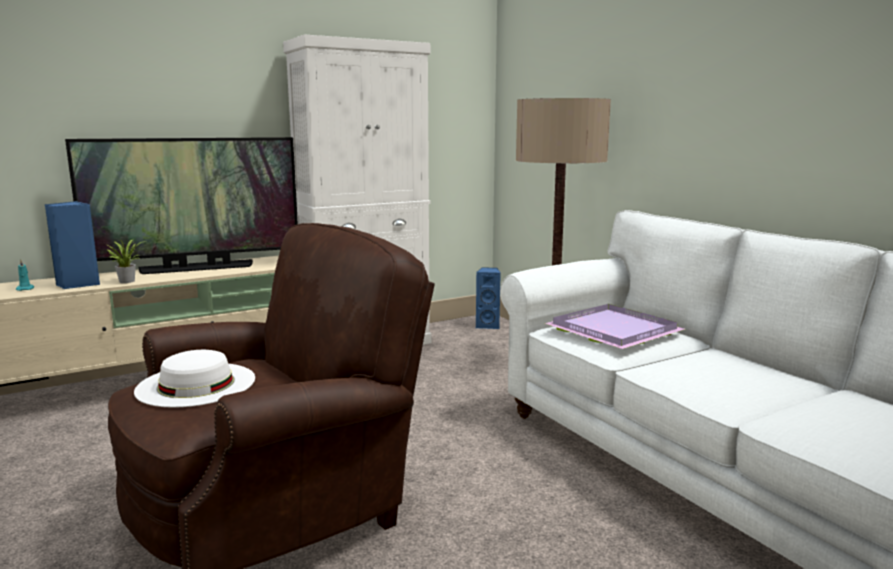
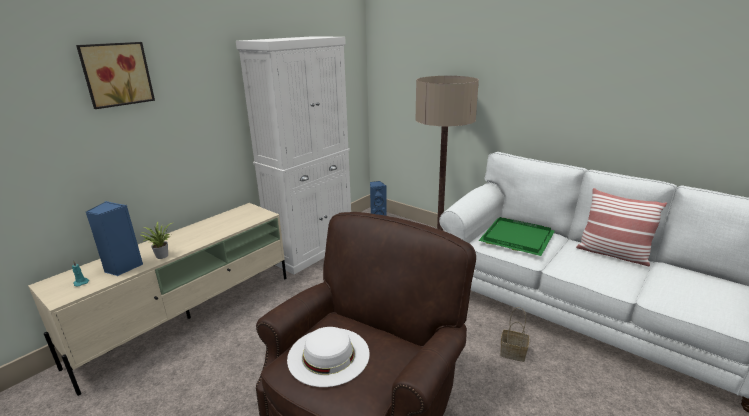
camera: 20 degrees left, 10 degrees up
(123, 63) = (116, 74): none -> picture
(197, 268) = (202, 229): television -> none
(548, 499) = (514, 352): none -> basket
(611, 330) = (515, 238): purple tray -> green tray
(764, 369) = (612, 254): none -> pillow

